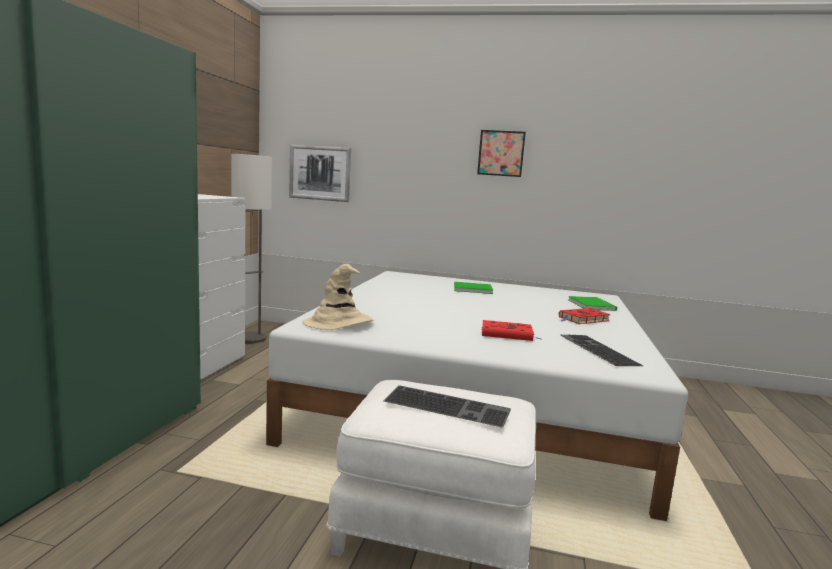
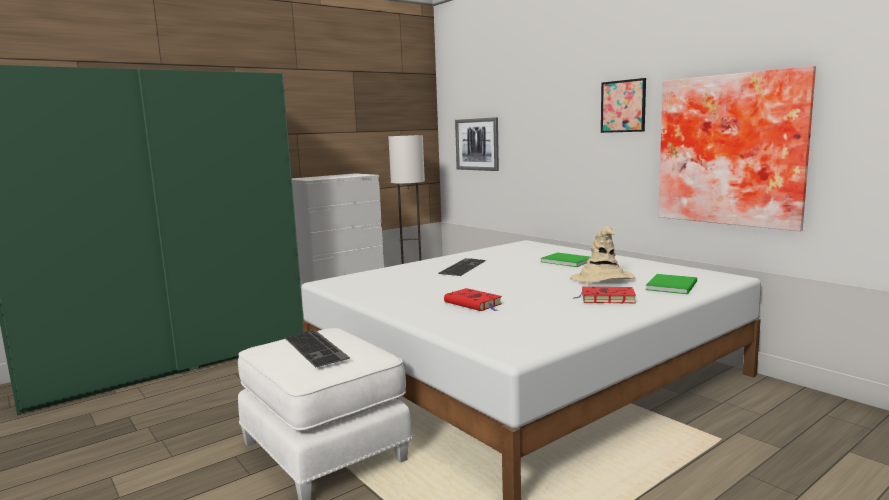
camera: 40 degrees right, 0 degrees up
(338, 323) = (359, 281): beige hat -> beige hat (602, 278)
(596, 349) = (524, 326): keyboard -> keyboard (462, 267)
(597, 198) = (731, 150): none -> picture

